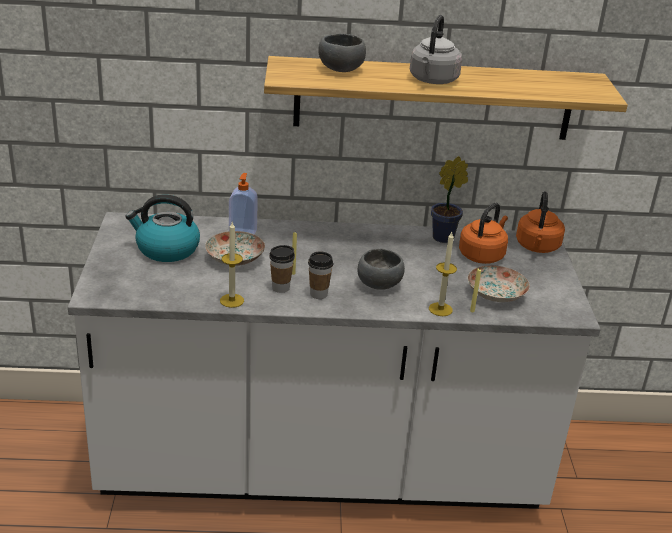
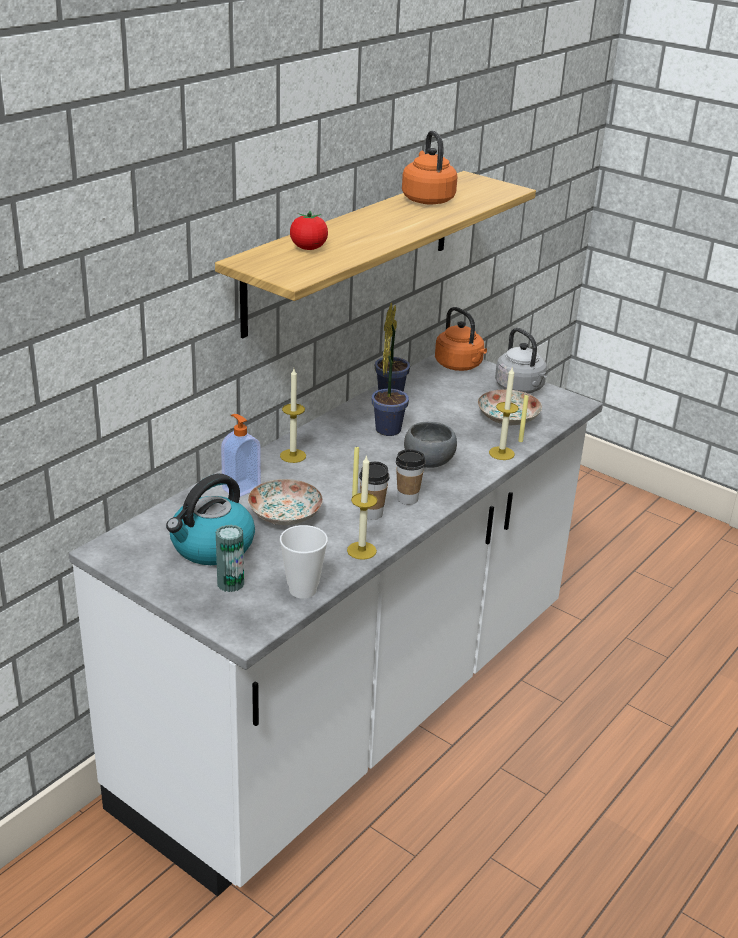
camera: 50 degrees left, 0 degrees up
(136, 270) = (230, 583): none -> can
(160, 297) = (303, 590): none -> cup
(307, 234) = (293, 456): none -> candle
(341, 70) = (308, 248): grey bowl -> tomato
(398, 253) = (388, 428): none -> potted plant
(433, 81) = (391, 226): grey kettle -> grey kettle (521, 388)
(482, 255) = (441, 393): orange kettle -> orange kettle (427, 199)

